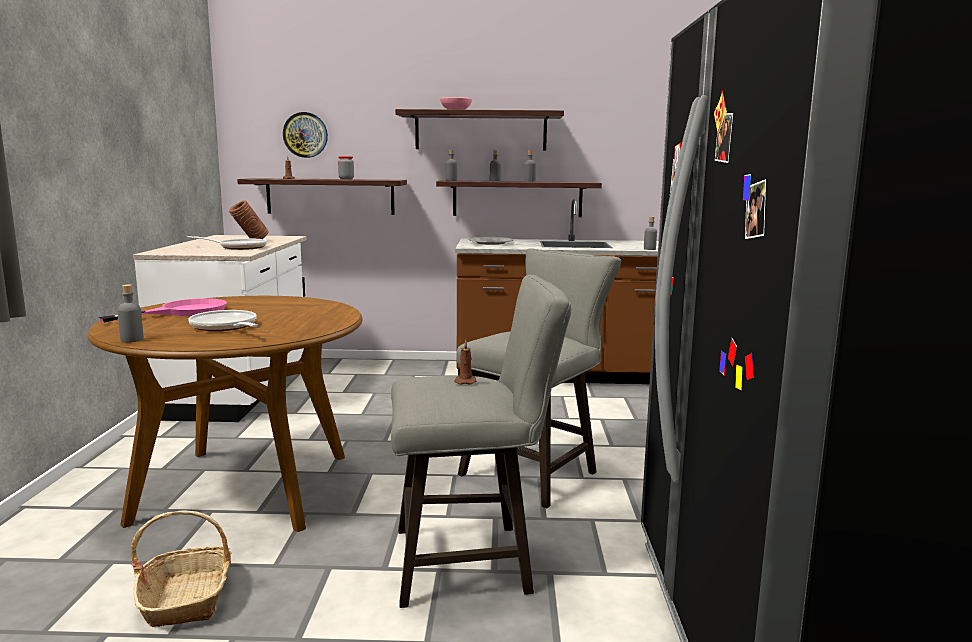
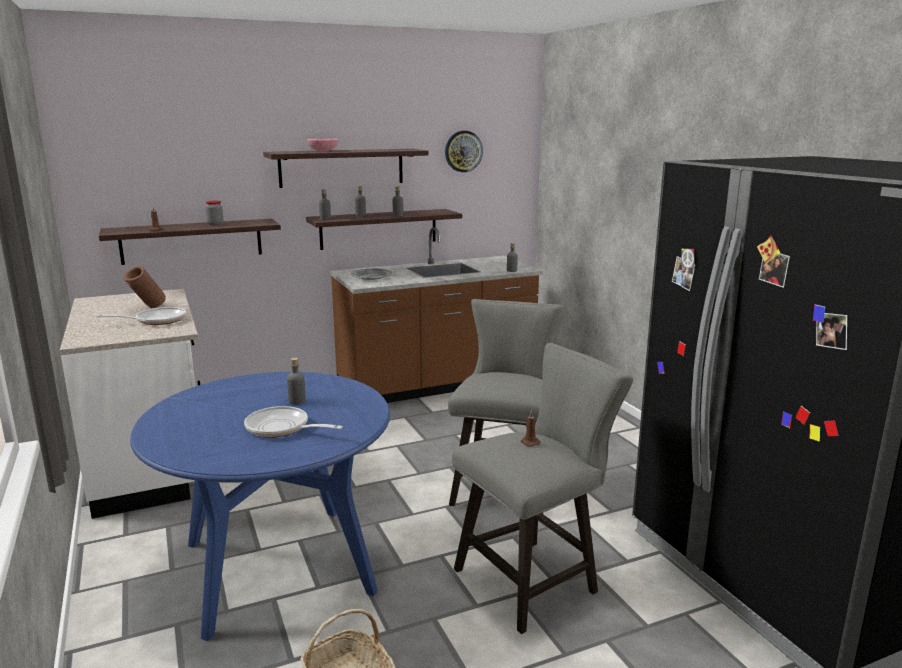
camera: 25 degrees left, 5 degrees up
(132, 340) = (223, 464): grey bottle -> grey bottle (297, 401)
(182, 312) = (201, 415): pink frying pan -> none
(244, 487) = (278, 567): brown dining table -> blue dining table
(305, 135) = (159, 178): wall clock -> wall clock (463, 151)

